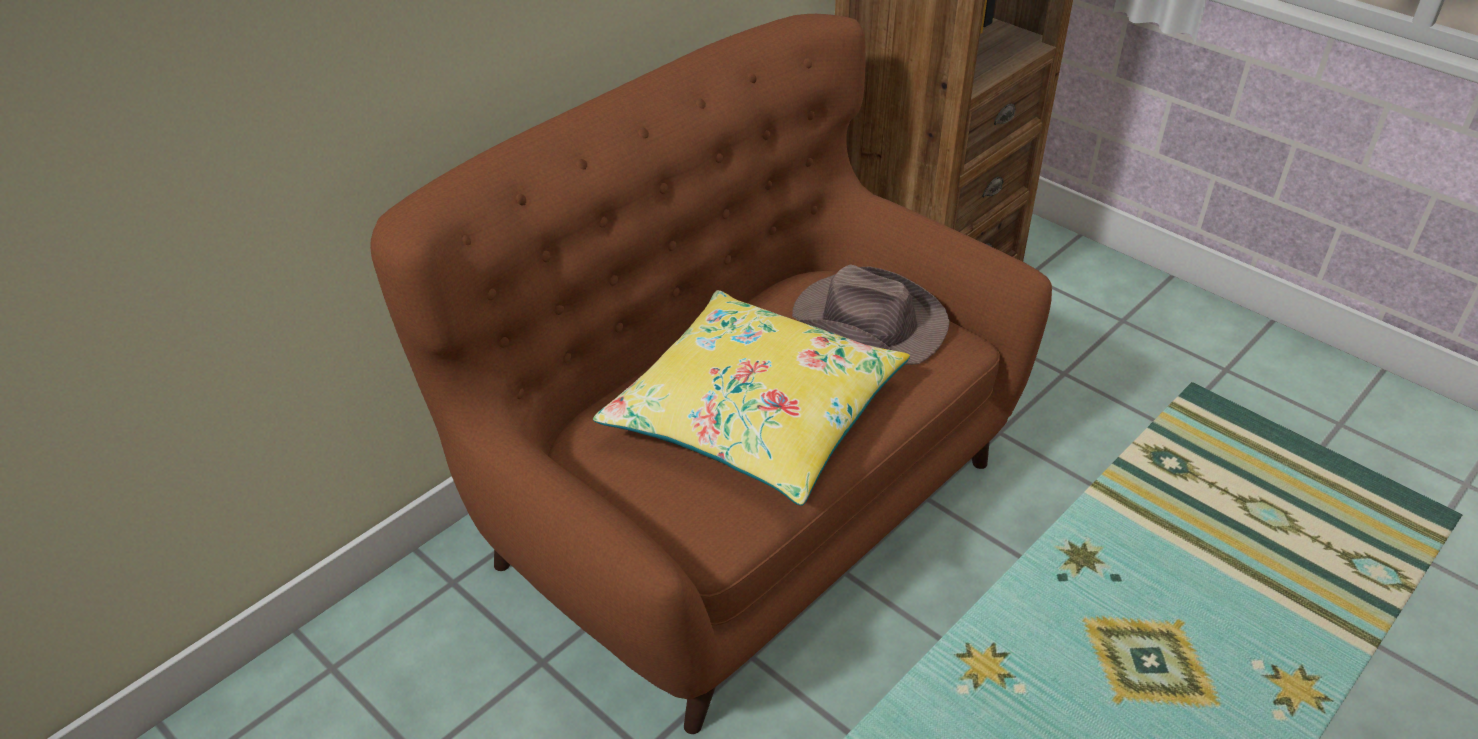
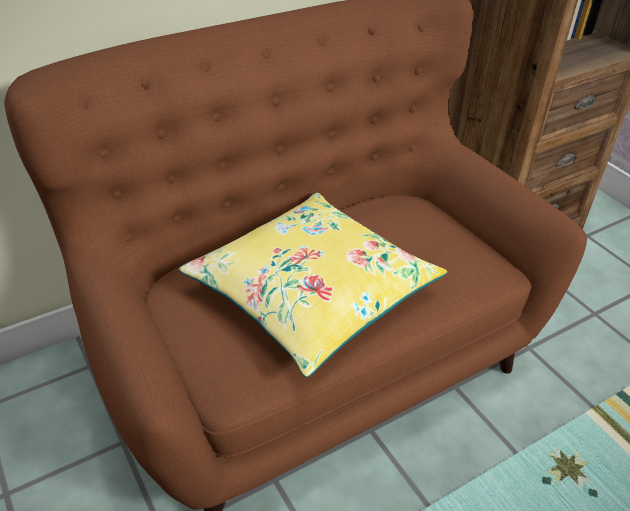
camera: 15 degrees right, 0 degrees up
(868, 321) = (429, 239): brown hat -> none

